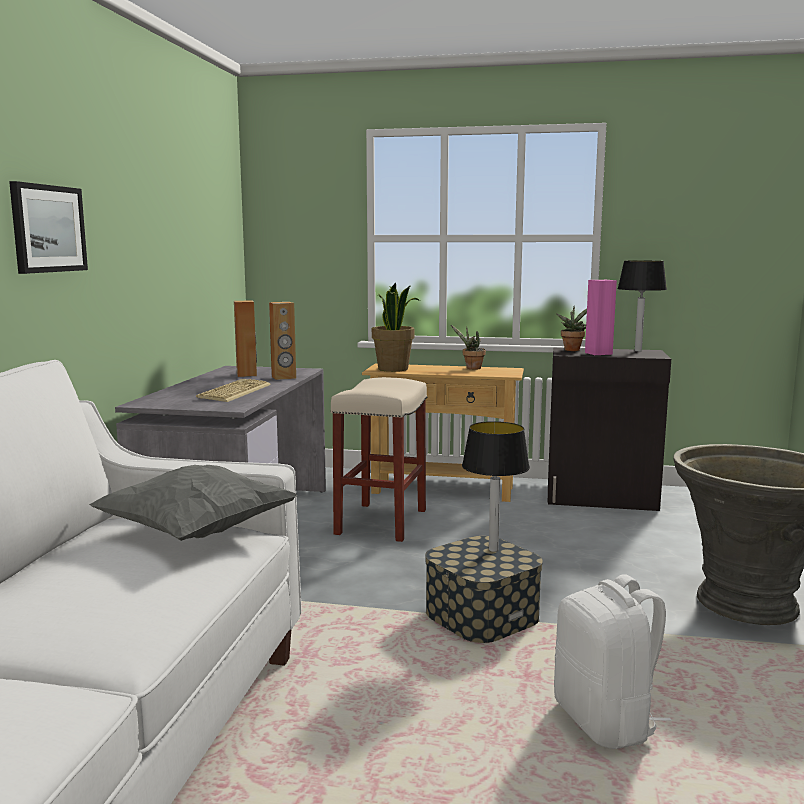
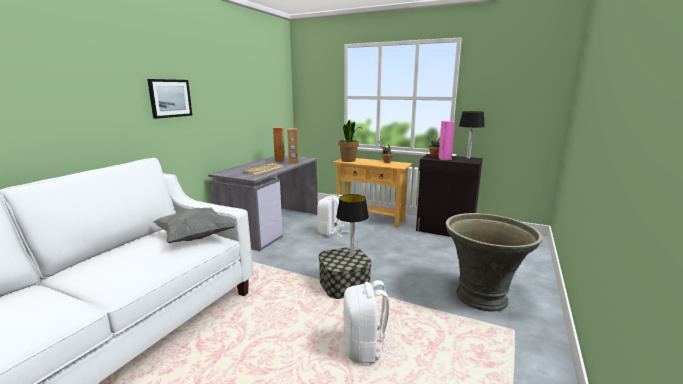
camera: 15 degrees right, 5 degrees up
(382, 522) = (331, 232): beige stool -> white backpack

